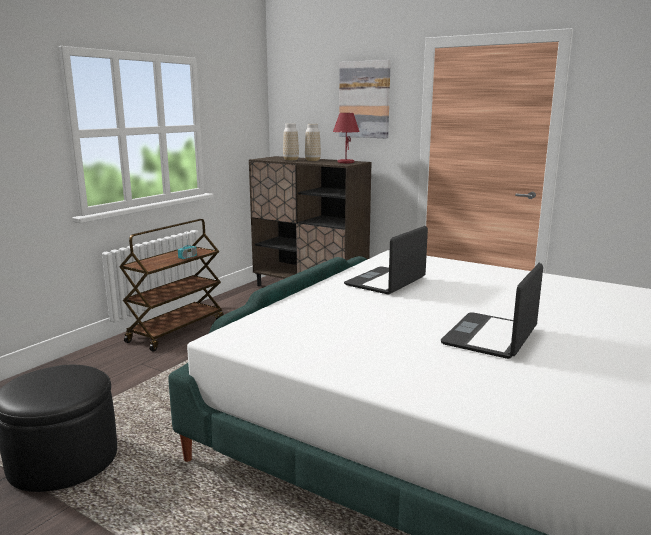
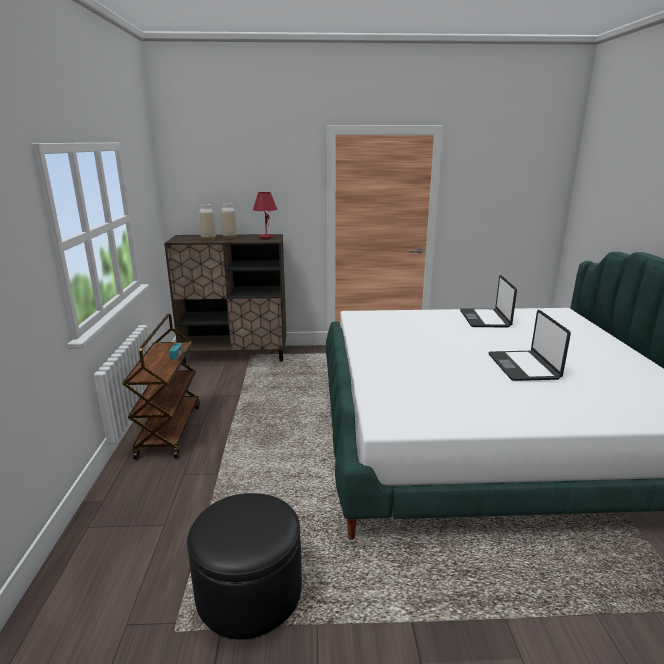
camera: 35 degrees left, 5 degrees up
(364, 99) = (270, 178): picture -> none
(386, 282) = (394, 340): laptop -> laptop (485, 319)

